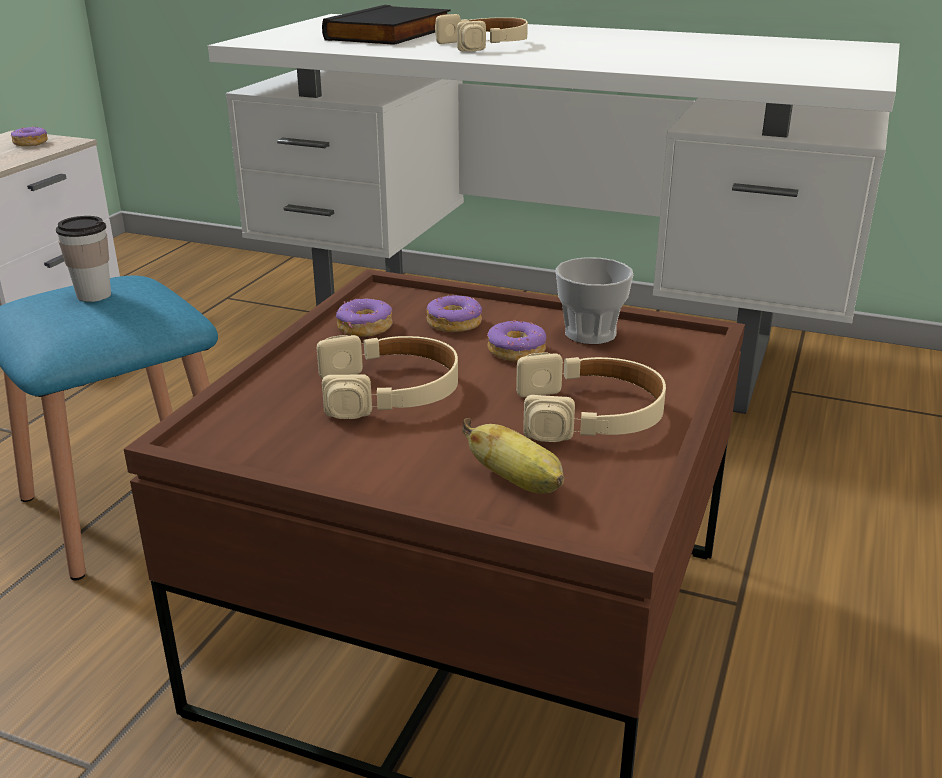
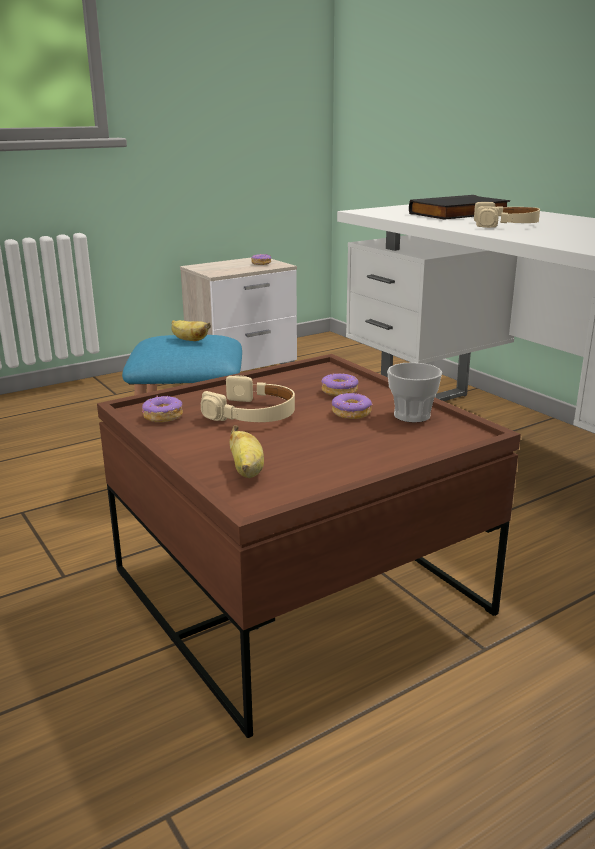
camera: 35 degrees right, 5 degrees down
(94, 295) = (188, 340): cup -> banana
(364, 327) = (288, 382): donut -> donut (162, 416)
(590, 414) = (339, 453): beige headphones -> none

